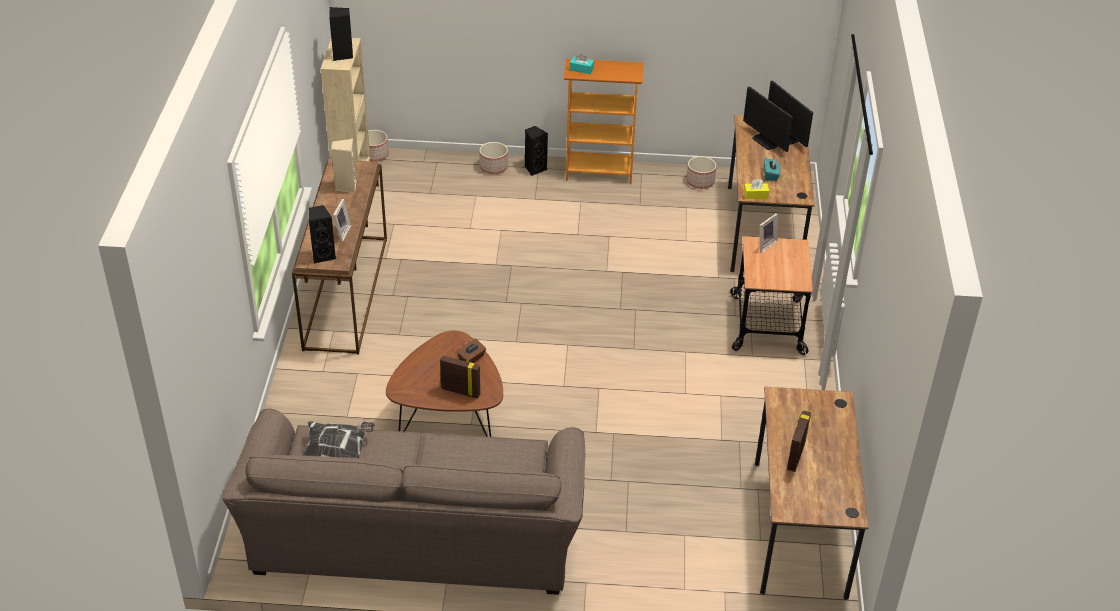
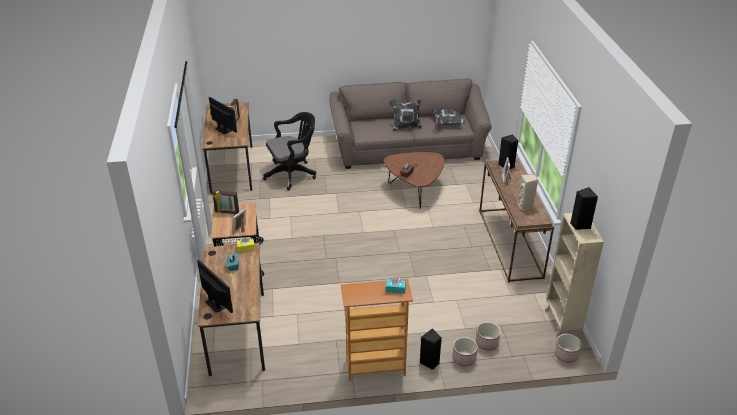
camera: 170 degrees right, 5 degrees down
(429, 460) = (405, 127): none -> pillow
(461, 391) = (405, 160): picture frame -> picture frame (227, 212)
(673, 493) = (293, 174): none -> black office chair
(700, 182) = (288, 372): planter -> planter (486, 342)
(766, 141) = (234, 296): monitor -> monitor (223, 130)

